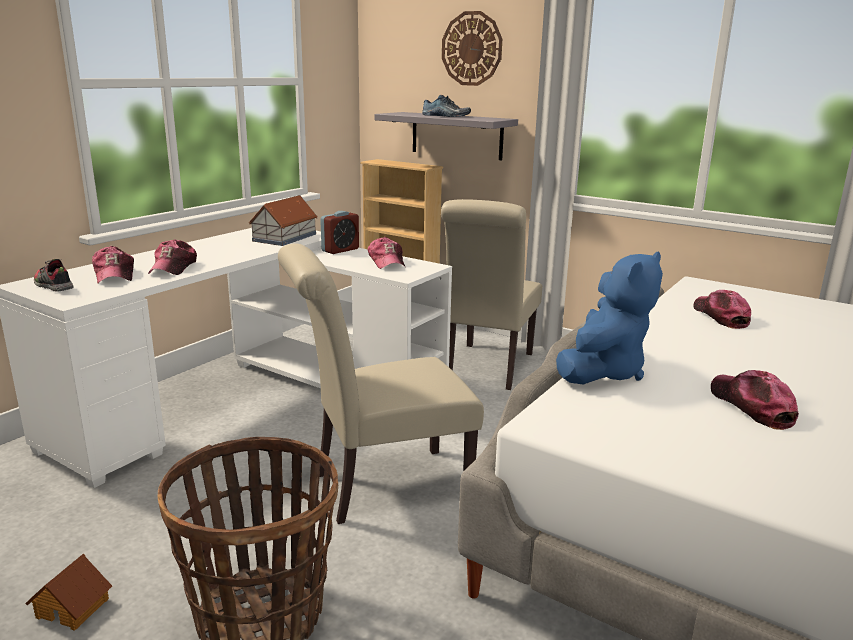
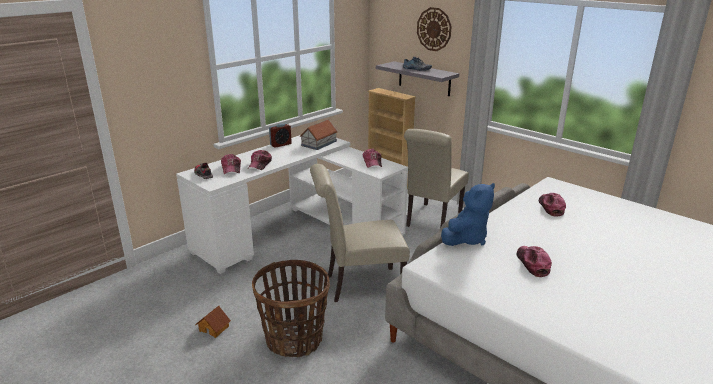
camera: 10 degrees right, 5 degrees up
(340, 250) = (349, 152): alarm clock -> alarm clock (280, 144)

